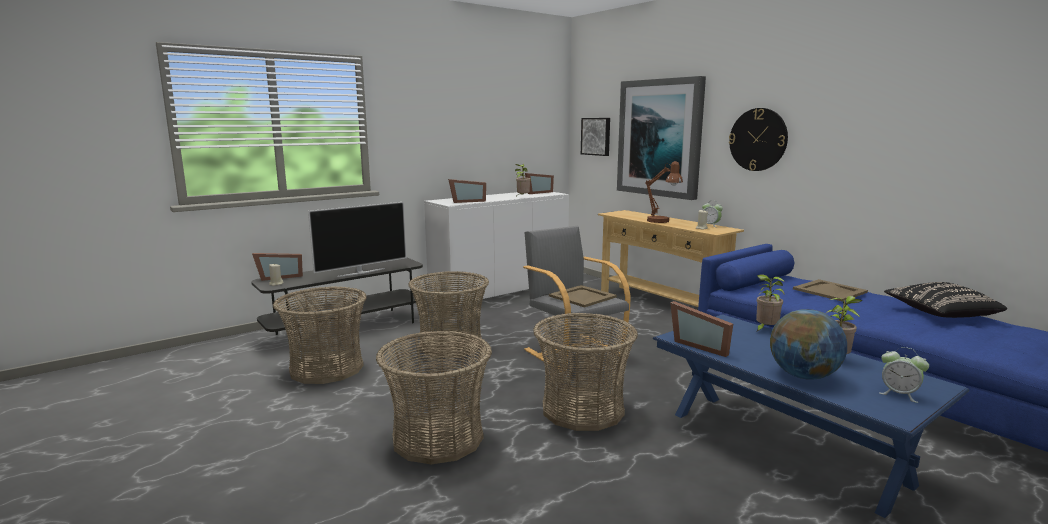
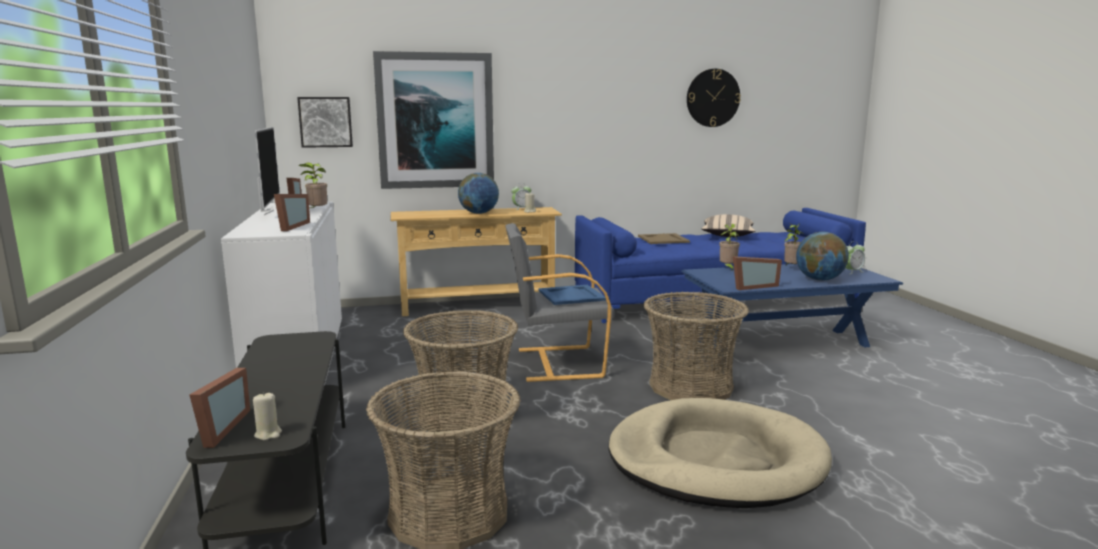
camera: 65 degrees left, 0 degrees up
(361, 272) = (308, 368): television -> television (267, 211)
(437, 438) = (715, 460): basket -> beige dog bed
(582, 296) = (571, 295): beige tray -> blue tray
(662, 221) = (478, 213): brown table lamp -> globe
(758, 139) = (555, 119): wall clock -> wall clock (713, 98)
(940, 314) = (727, 236): black pillow -> beige pillow

